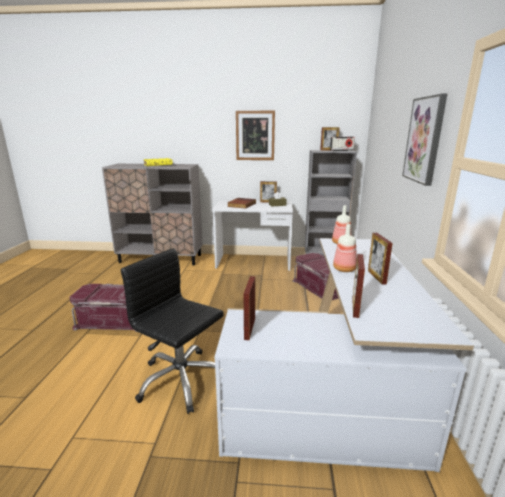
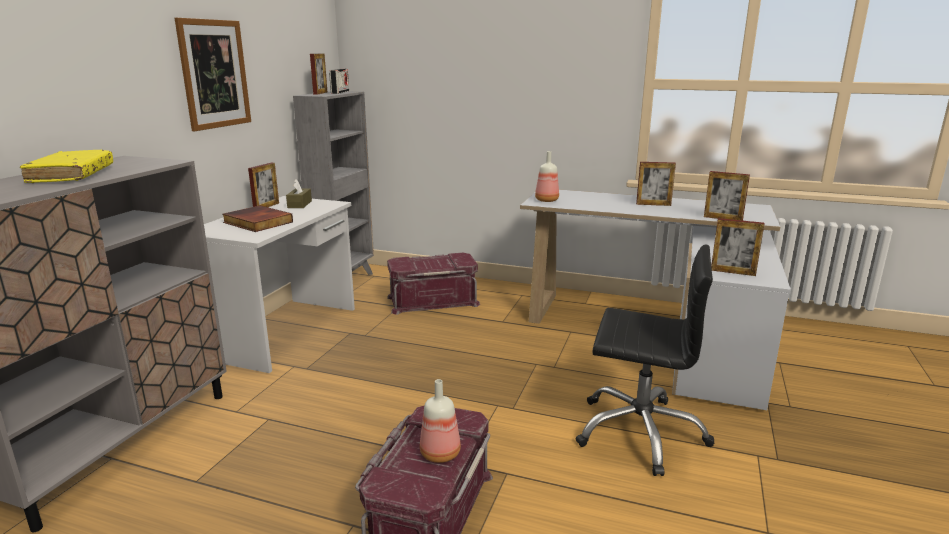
camera: 75 degrees left, 0 degrees up
(181, 380) = (640, 432): black office chair -> black office chair turned 120 degrees counterclockwise
(344, 269) = (631, 209): bottle -> bottle (439, 453)
(424, 140) = (569, 66): picture -> none

